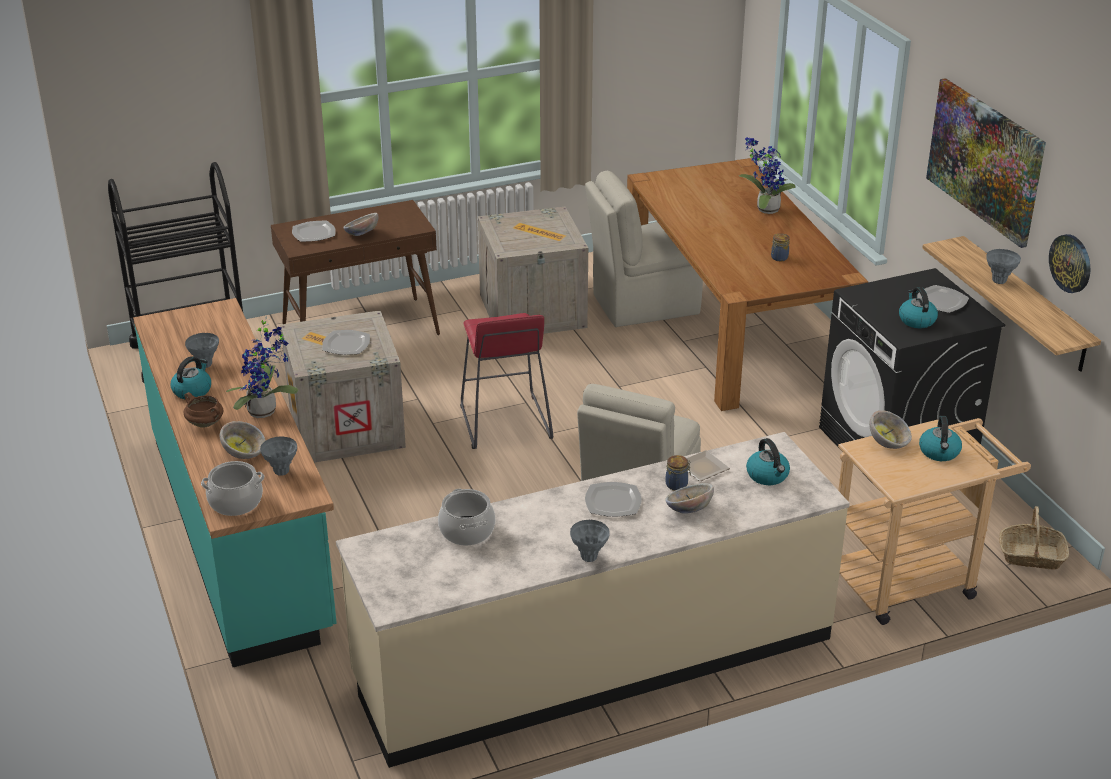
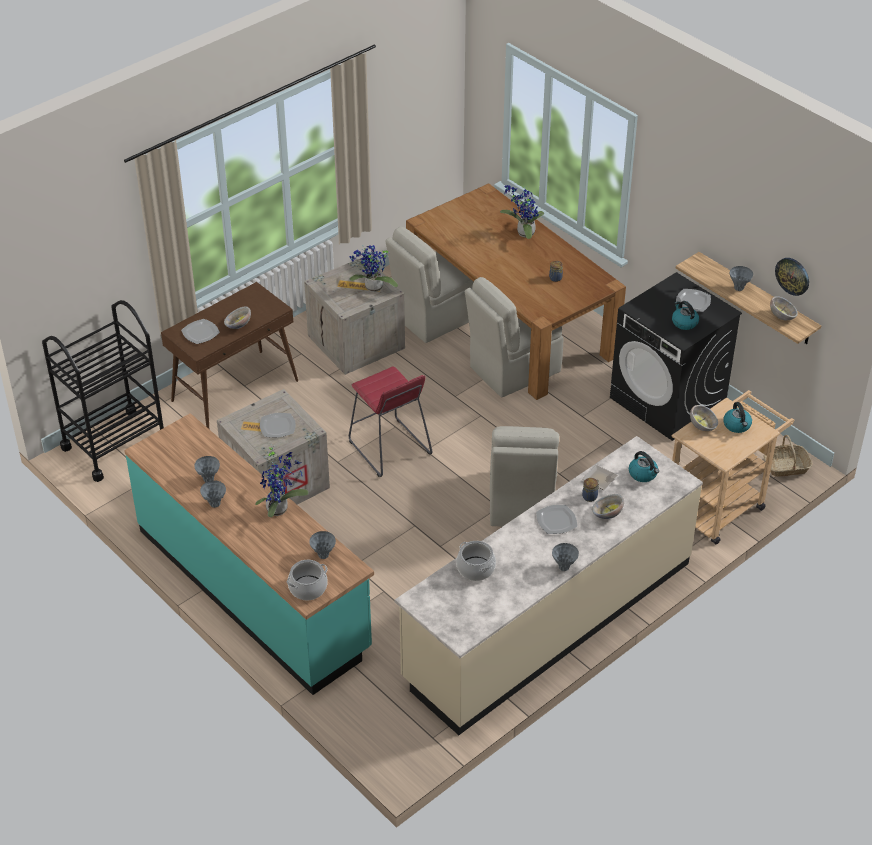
camera: 20 degrees left, 10 degrees up
(192, 390) = (215, 504): kettle -> grey vase
(206, 423) = (244, 530): brown cooking pot -> none
(244, 453) = (288, 547): bowl -> bowl (782, 316)
(553, 237) = (372, 289): none -> potted plant
(708, 374) = (512, 370): none -> beige chair
(985, 160) = (713, 204): picture -> none

